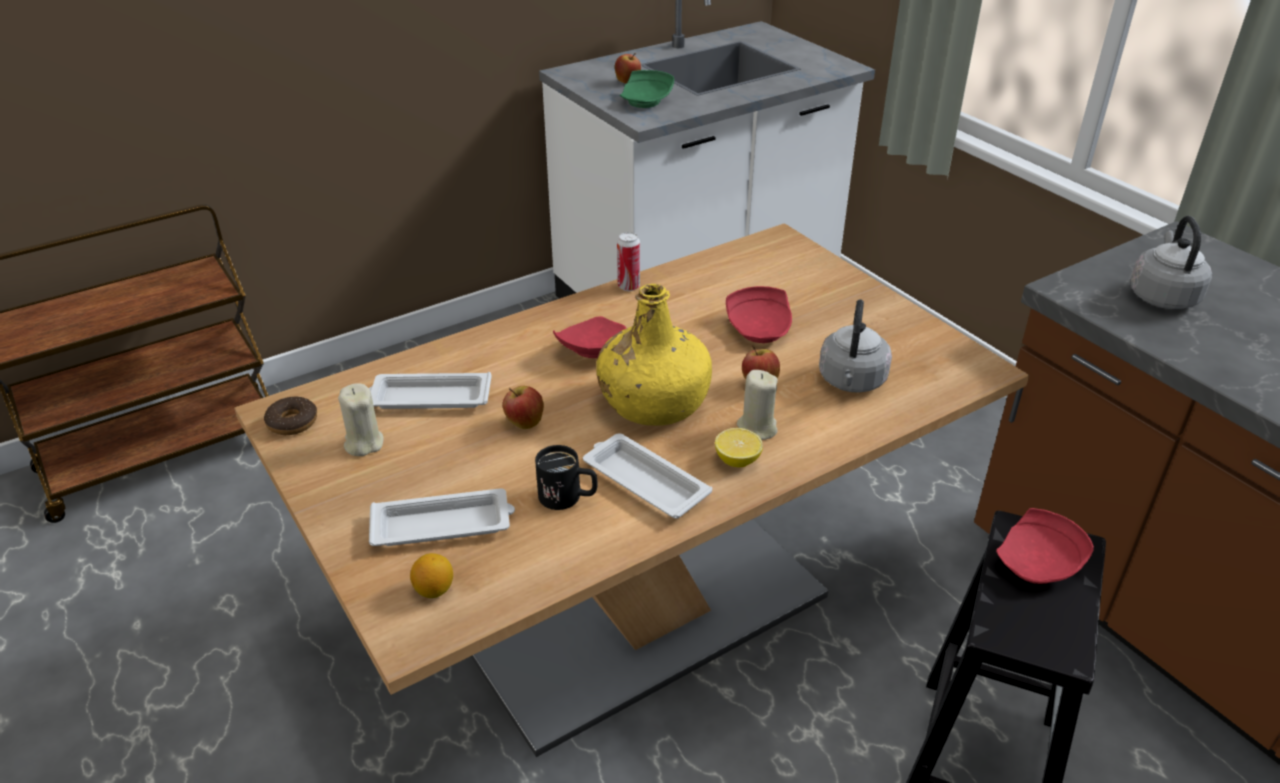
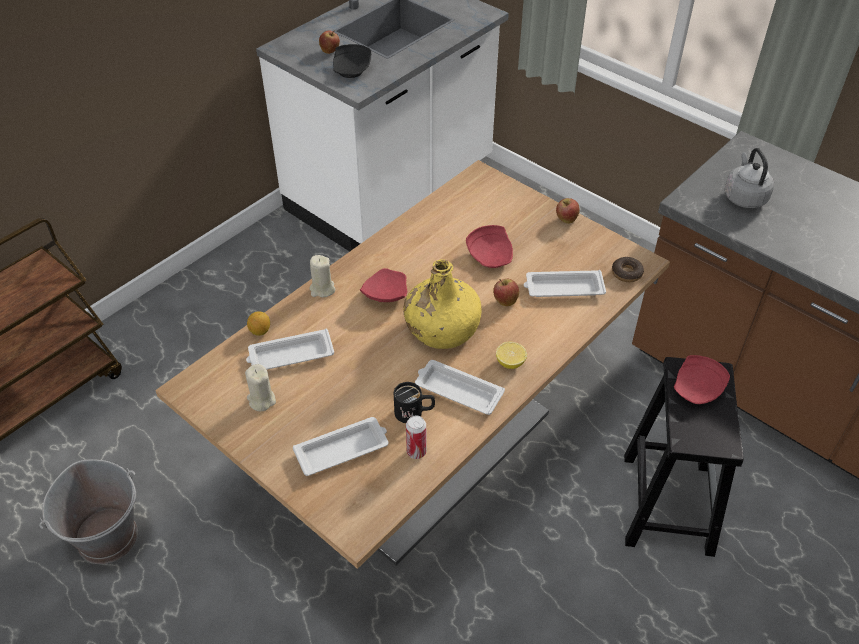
camera: 15 degrees left, 10 degrees up
(175, 630) = (109, 537): none -> grey bucket
(292, 422) = (203, 394): donut -> donut (626, 273)
(434, 590) = (357, 496): lemon -> lemon (260, 331)
(524, 423) = (363, 362): apple -> apple (566, 220)
(628, 286) = (390, 236): can -> can (416, 452)
(646, 100) = (352, 69): green plate -> black plate
(756, 428) = (514, 336): beige candle -> beige candle (322, 289)
(851, 382) = (563, 288): grey kettle -> white tray

